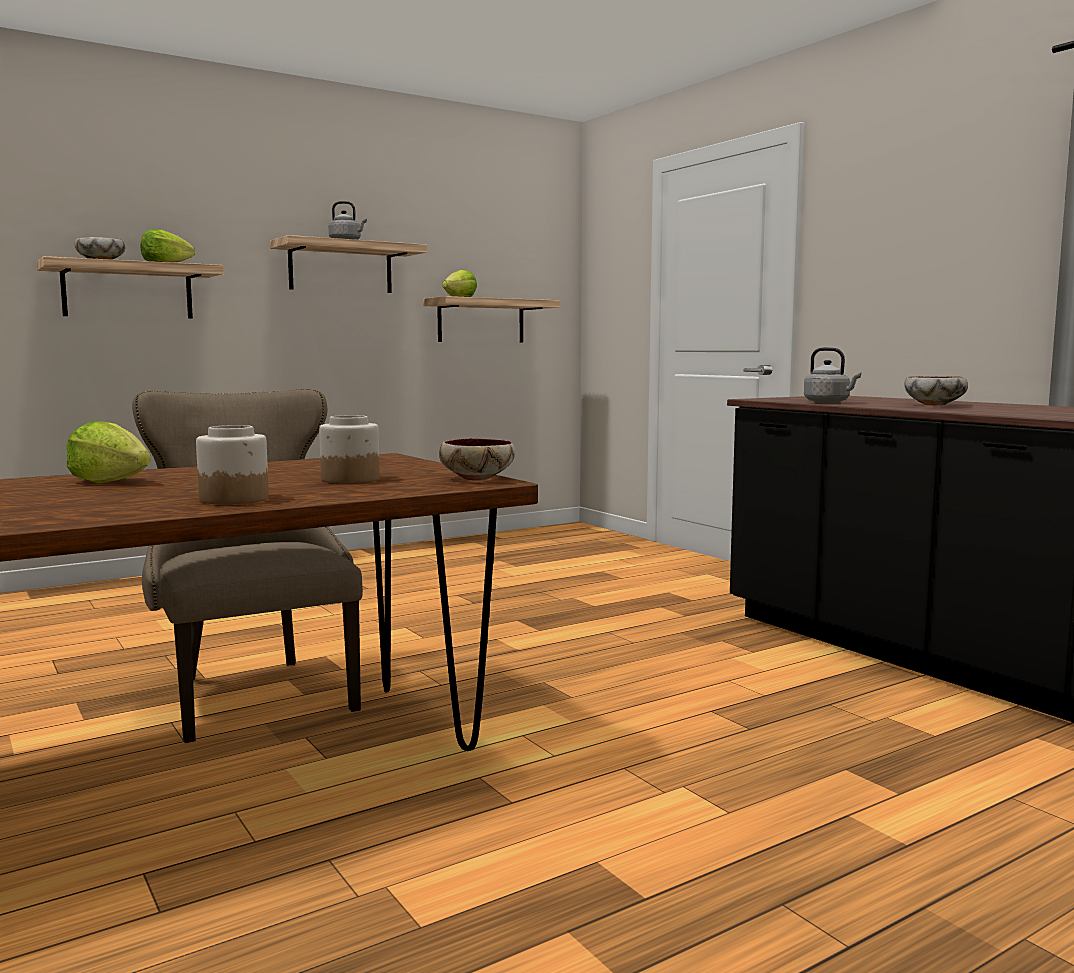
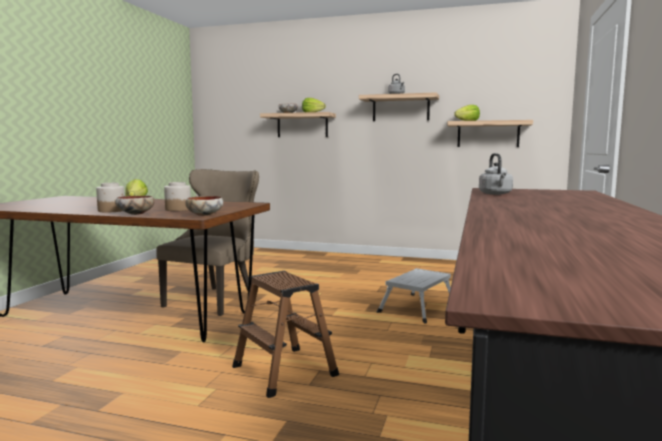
camera: 50 degrees right, 0 degrees up
(583, 606) = (418, 307): none -> white step ladder
(681, 729) = (284, 370): none -> brown step ladder
(935, 405) = (540, 201): bowl -> bowl (135, 214)

